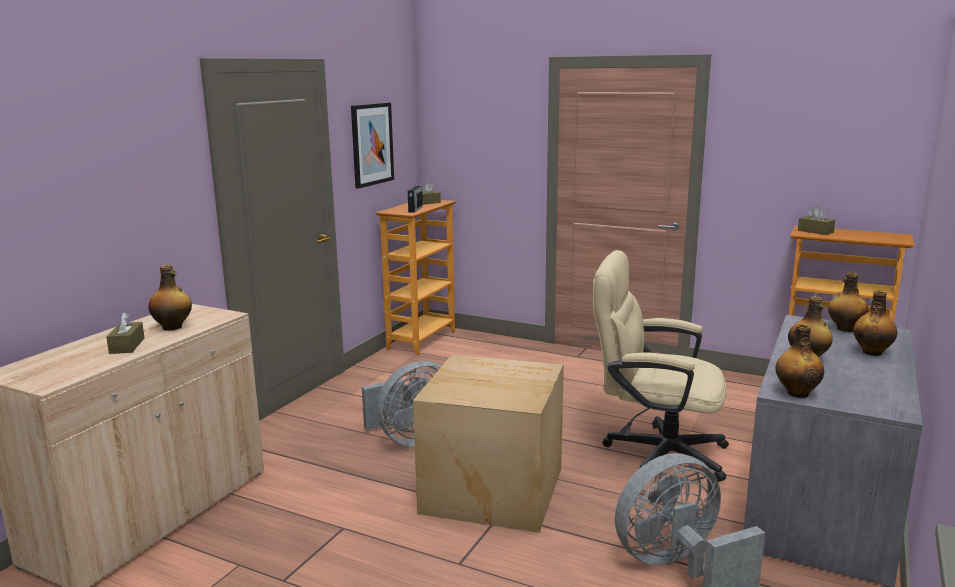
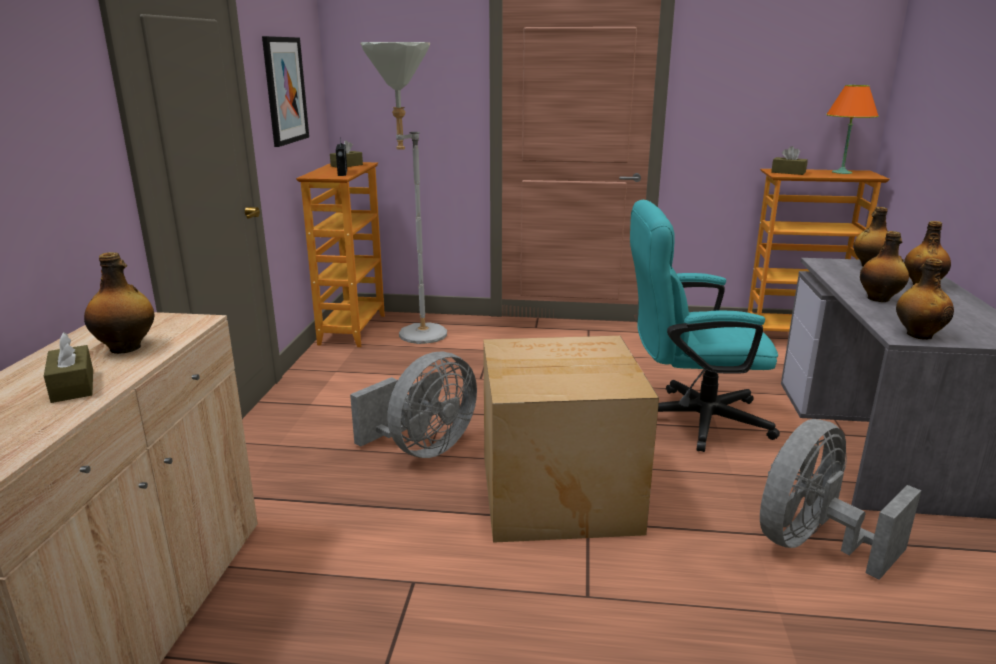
camera: 20 degrees left, 5 degrees up
(466, 352) = (413, 337): none -> grey floor lamp
(654, 452) = (689, 419): beige office chair -> turquoise office chair
(873, 234) = (841, 172): none -> orange table lamp

